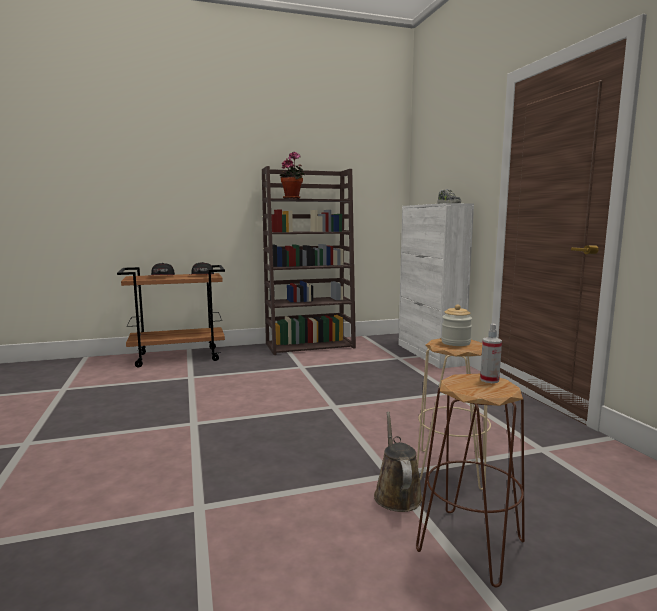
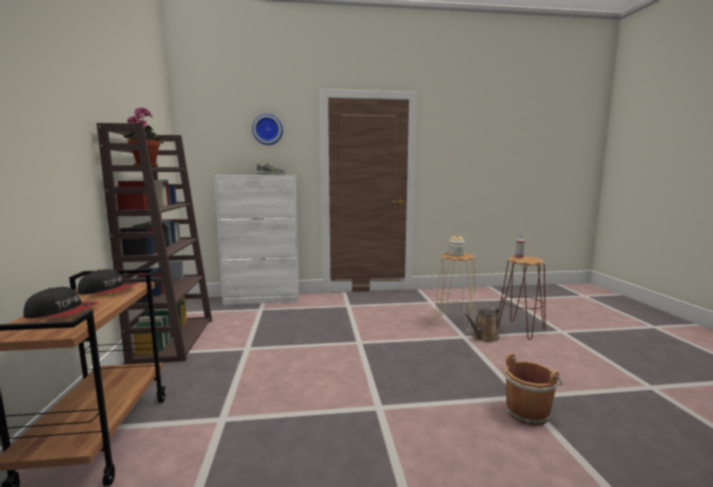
camera: 80 degrees left, 0 degrees up
(162, 507) = (528, 412): none -> brown bucket
(396, 494) = (483, 337): brown watering can -> brown watering can turned 45 degrees counterclockwise
(461, 147) = (267, 129): none -> wall clock

